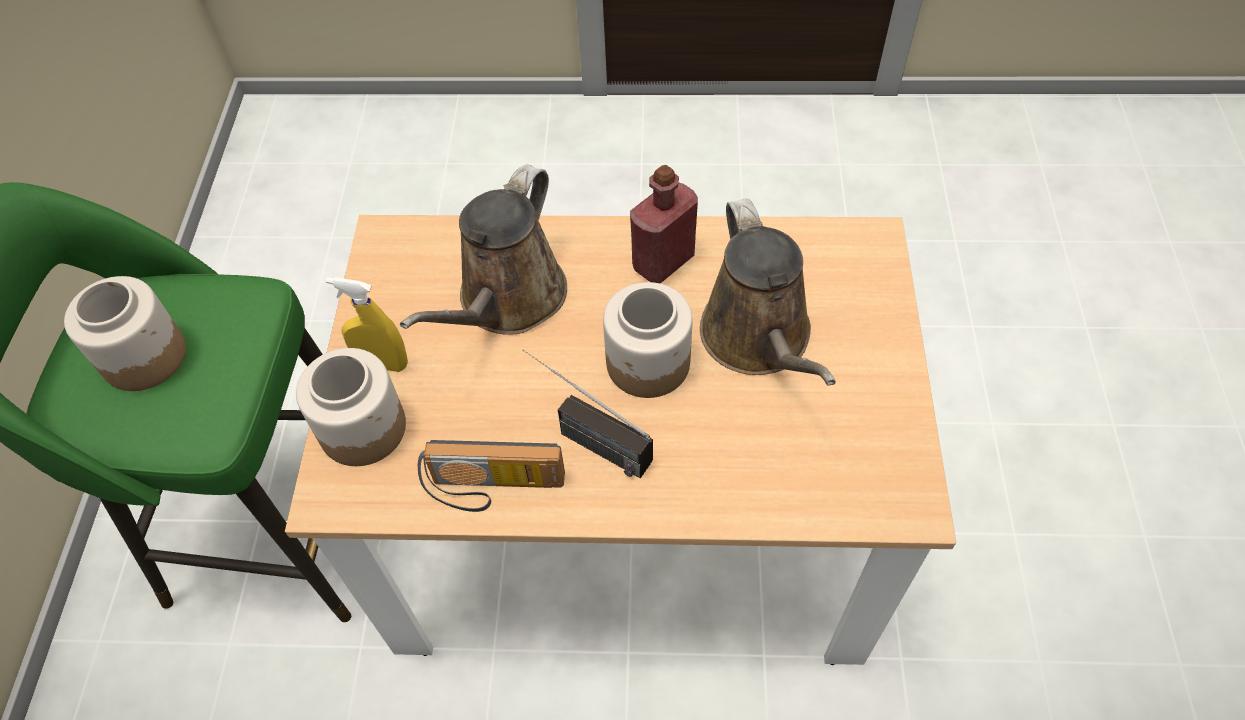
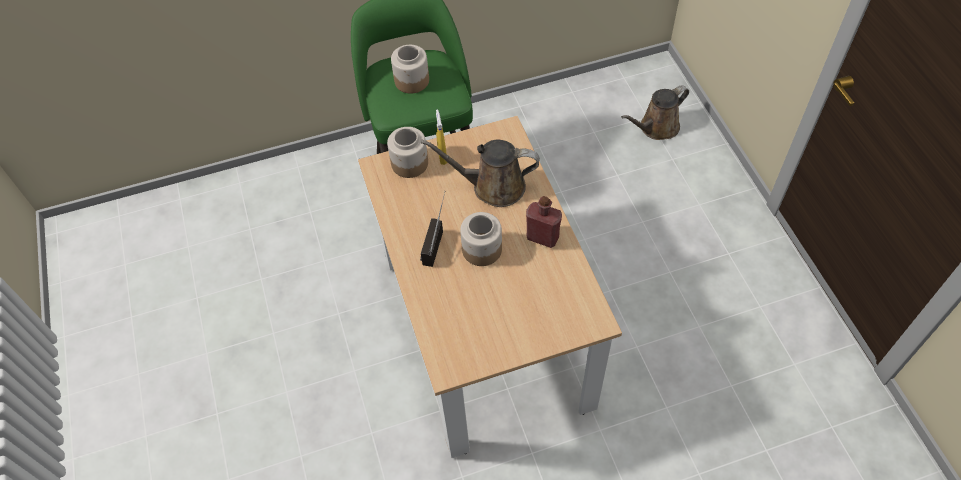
camera: 70 degrees right, 0 degrees up
(493, 490) = (398, 216): radio -> none
(759, 340) = (513, 289): brown watering can -> brown watering can (656, 128)

